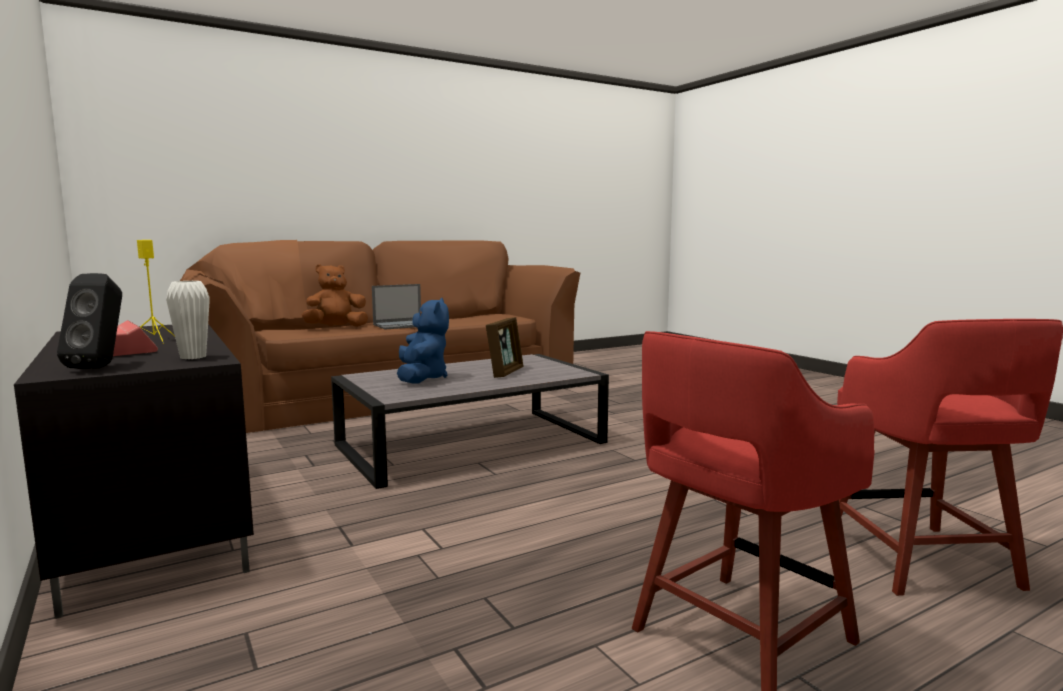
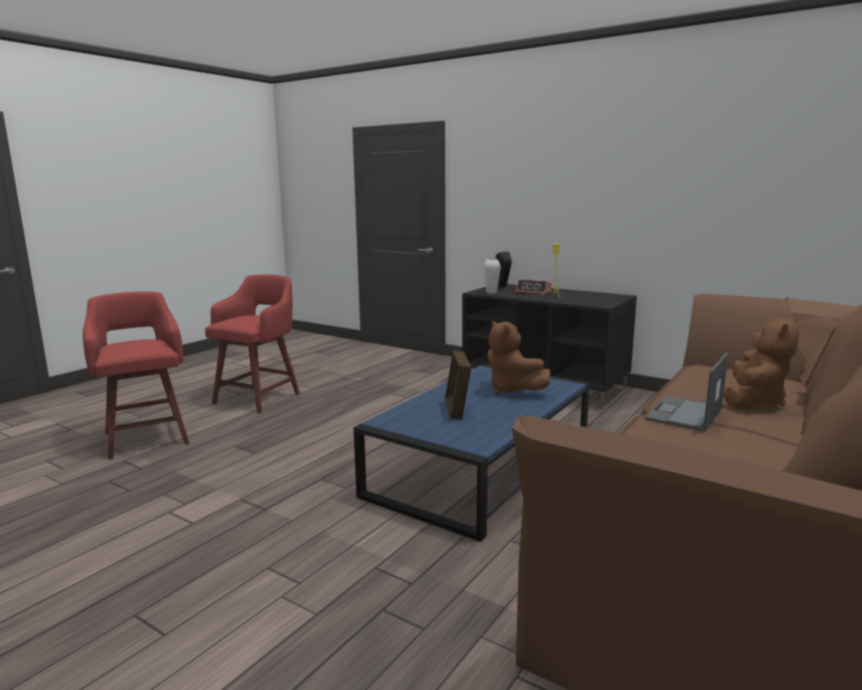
camera: 155 degrees right, 5 degrees up
(422, 378) = (512, 390): blue plush toy -> brown plush toy
(472, 443) = (482, 467): grey coffee table -> blue coffee table

